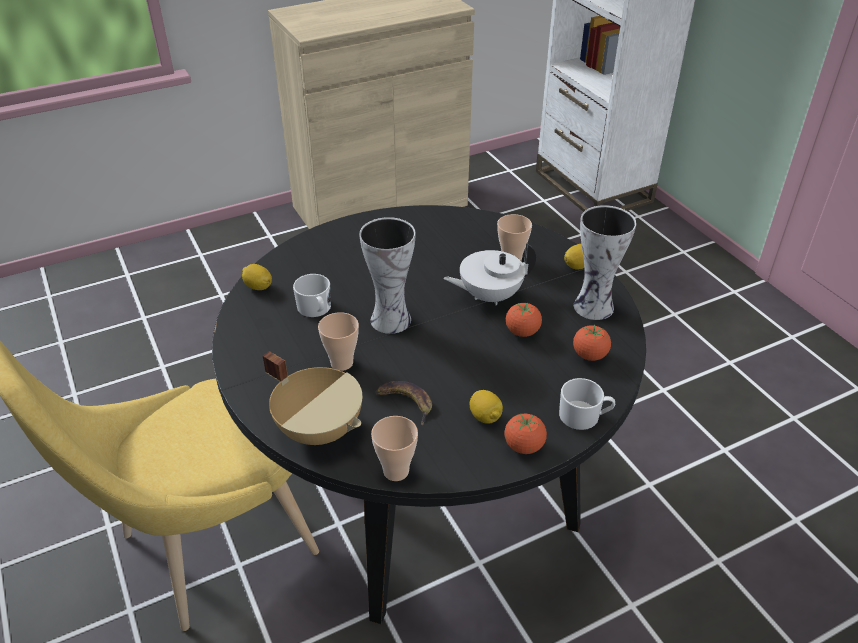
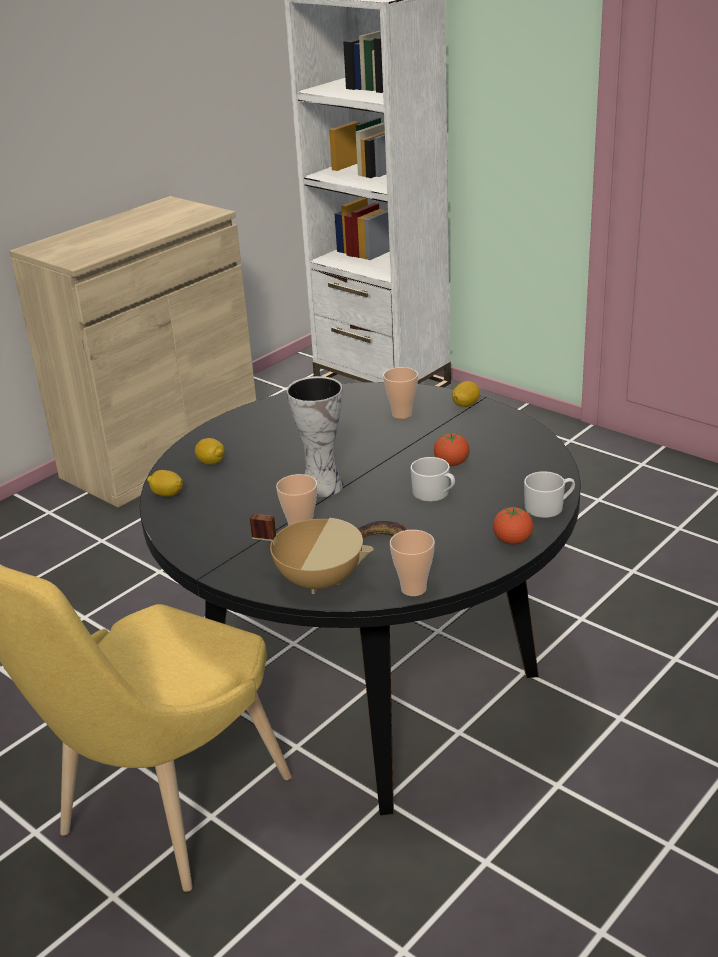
camera: 20 degrees left, 10 degrees down
(315, 309) = (241, 496): white mug -> white mug (434, 494)
(485, 417) = (464, 530): lemon -> lemon (211, 462)
(489, 296) = (401, 445): white teapot -> none
(589, 355) = (523, 465): tomato -> none
(595, 308) = (503, 431): vase -> none

